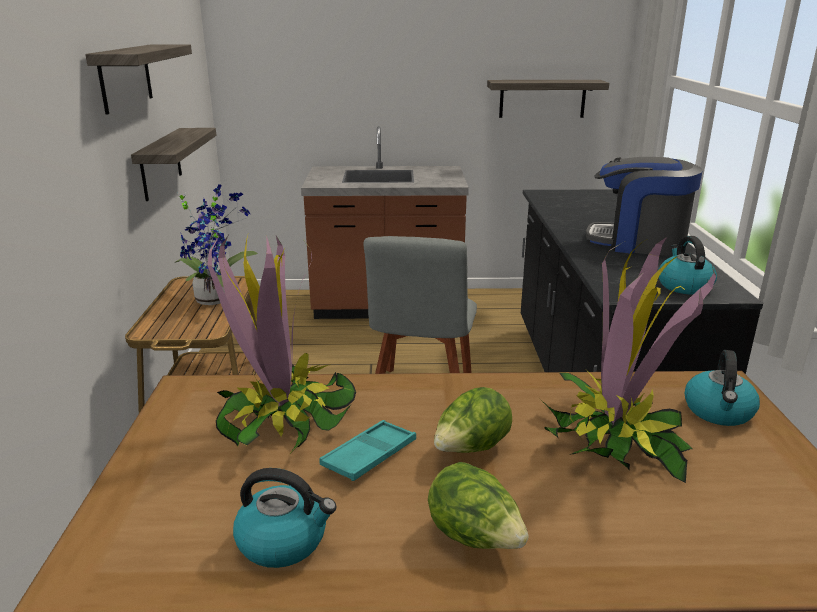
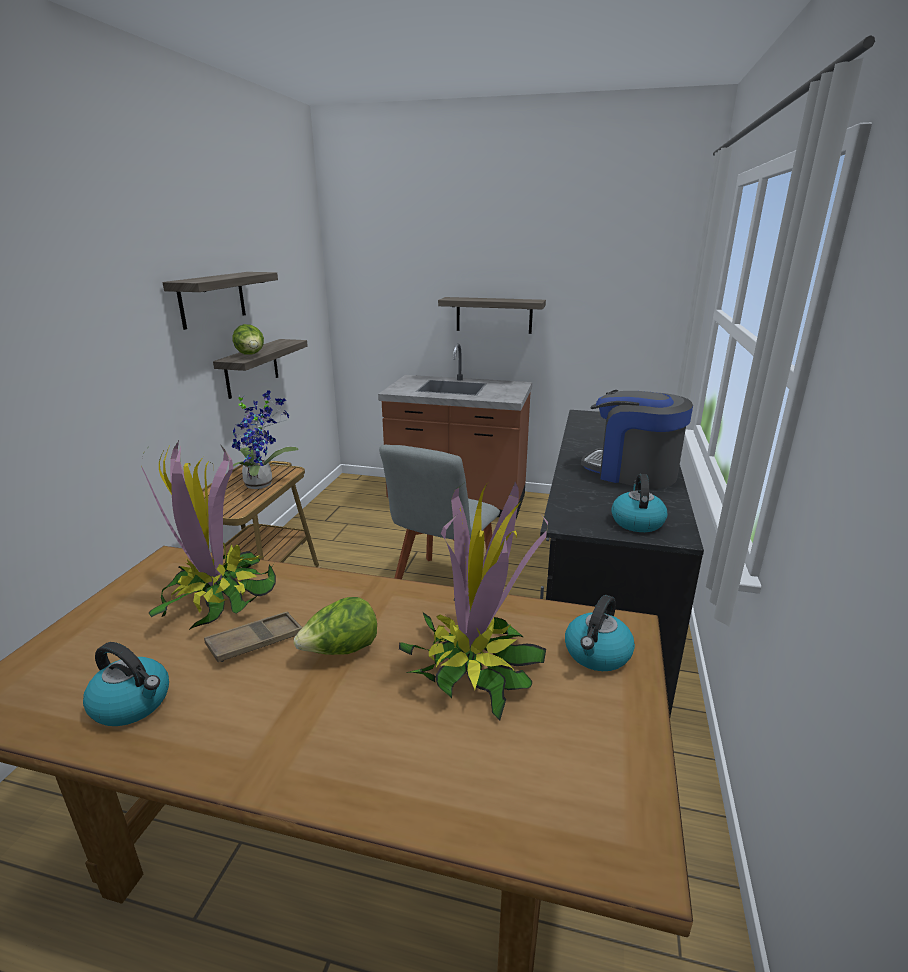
camera: 15 degrees right, 0 degrees up
(369, 456) = (256, 641): turquoise tray -> brown tray
(475, 538) = (277, 734): lettuce -> lettuce (251, 355)
(542, 98) = (612, 324): shelf -> shelf (494, 315)

